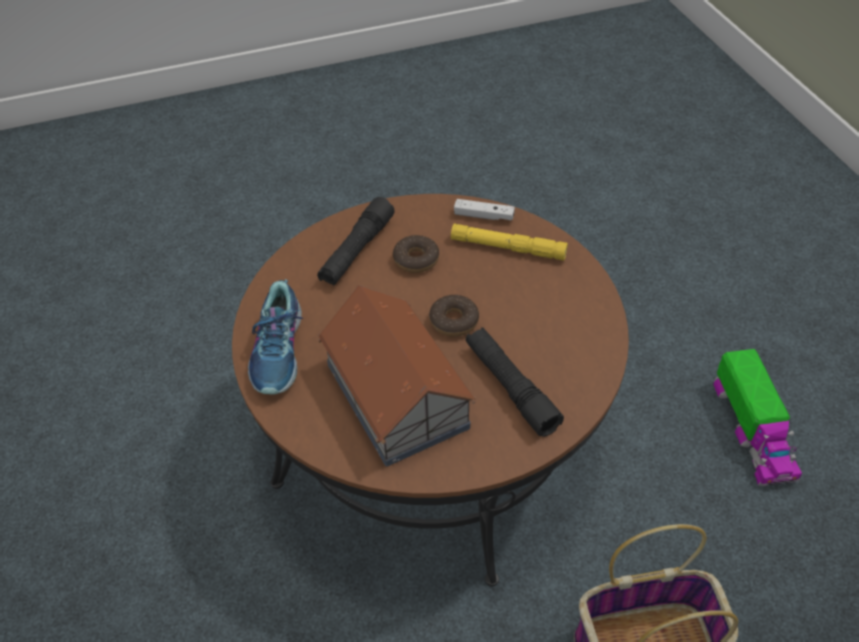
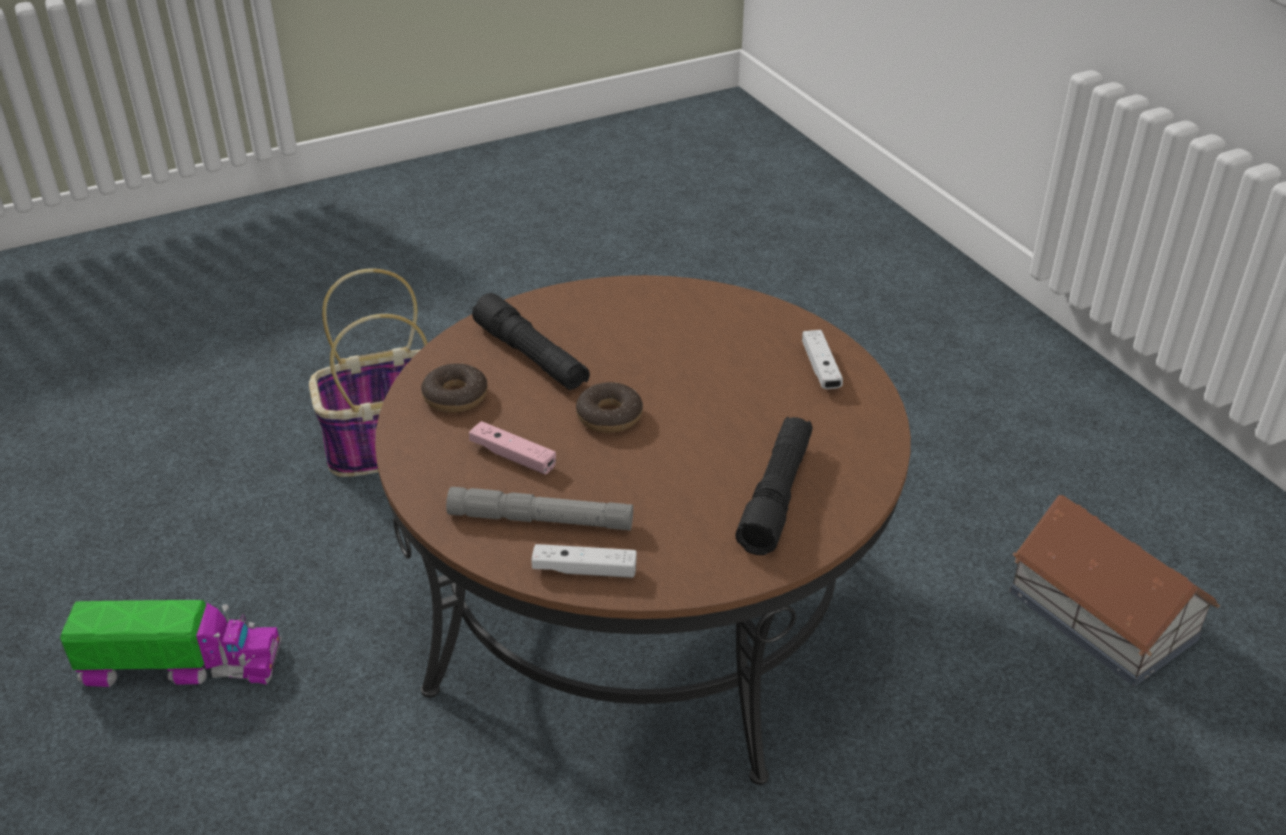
camera: 170 degrees right, 10 degrees down
(280, 351) = (820, 368): shoe -> white game controller
(396, 397) = (662, 339): toy house -> toy house (1101, 613)
(416, 259) = (681, 490): donut -> donut (455, 397)
(508, 248) = (540, 519): yellow flashlight -> grey flashlight
(525, 294) = (513, 456): none -> pink game controller
(752, 429) = (181, 665): toy truck -> toy truck turned 105 degrees clockwise

